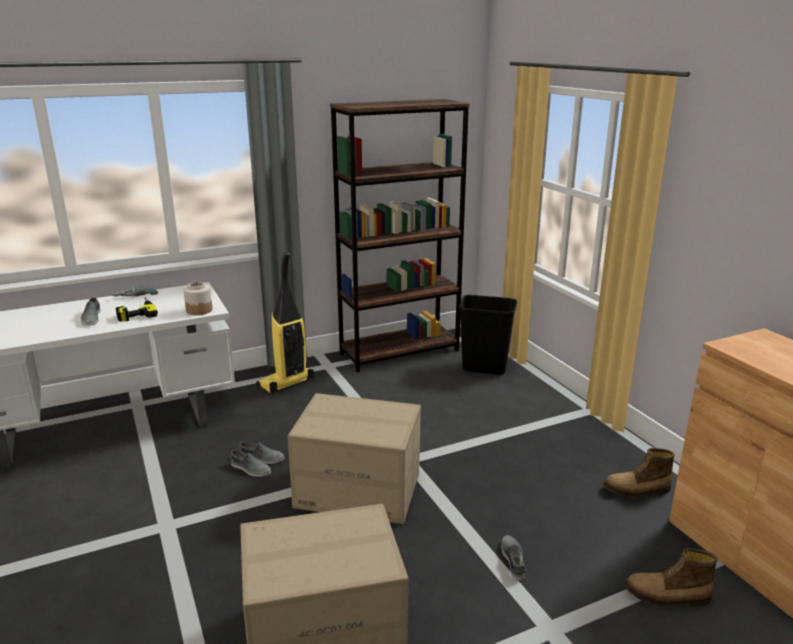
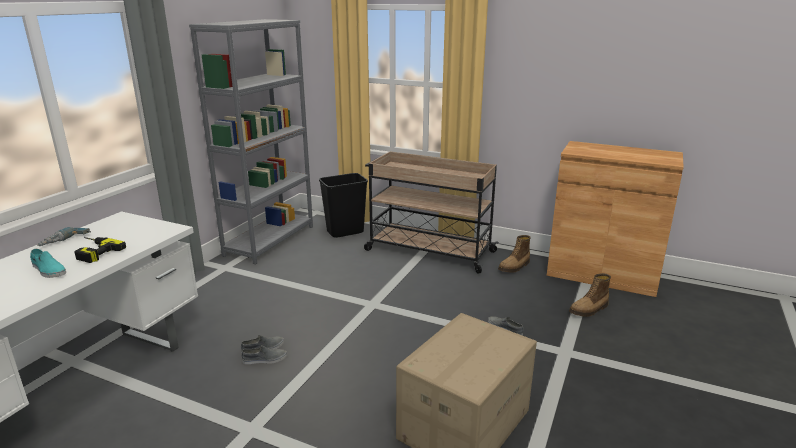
camera: 40 degrees left, 0 degrees up
(91, 318) = (48, 270): grey shoe -> turquoise shoe
(199, 310) = (159, 232): jar -> none
(286, 384) = (206, 292): vacuum cleaner -> none
(358, 490) = (366, 335): cardboard box -> none
(399, 352) = (270, 240): brown bookcase -> grey bookcase
(550, 424) = (428, 251): none -> beige cart

